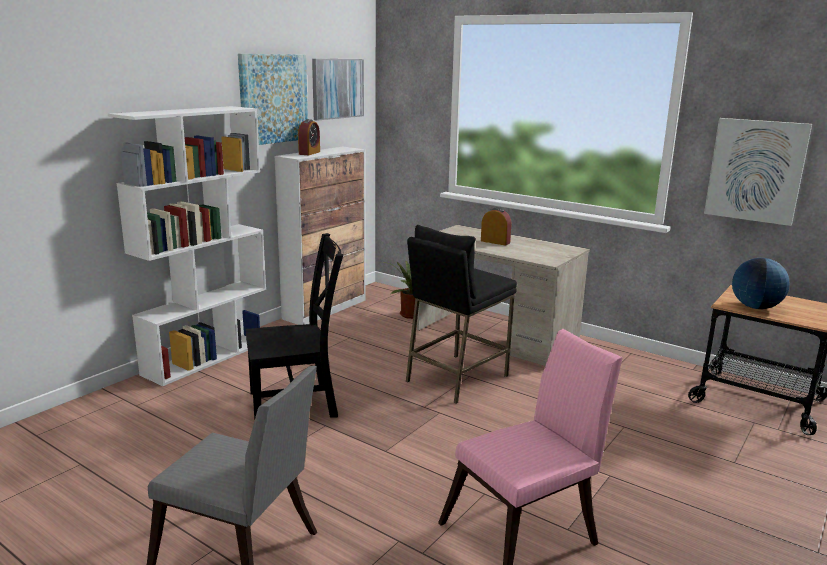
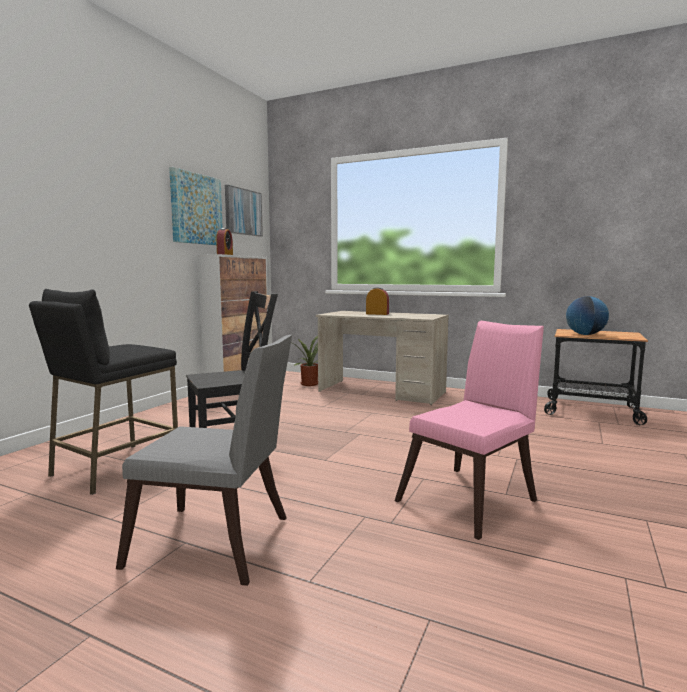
camera: 10 degrees left, 10 degrees down
(208, 357) = (144, 416): white bookcase -> none
(456, 378) = (363, 414): black stool -> black stool (115, 468)
(755, 170) = (564, 243): picture -> none

